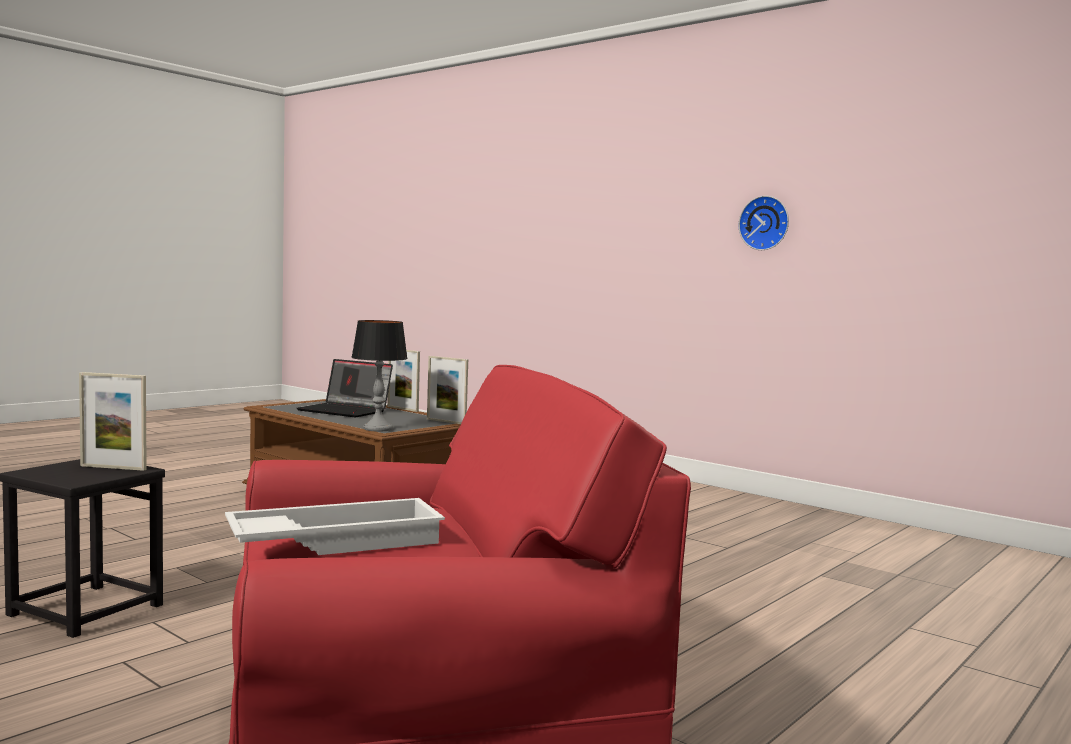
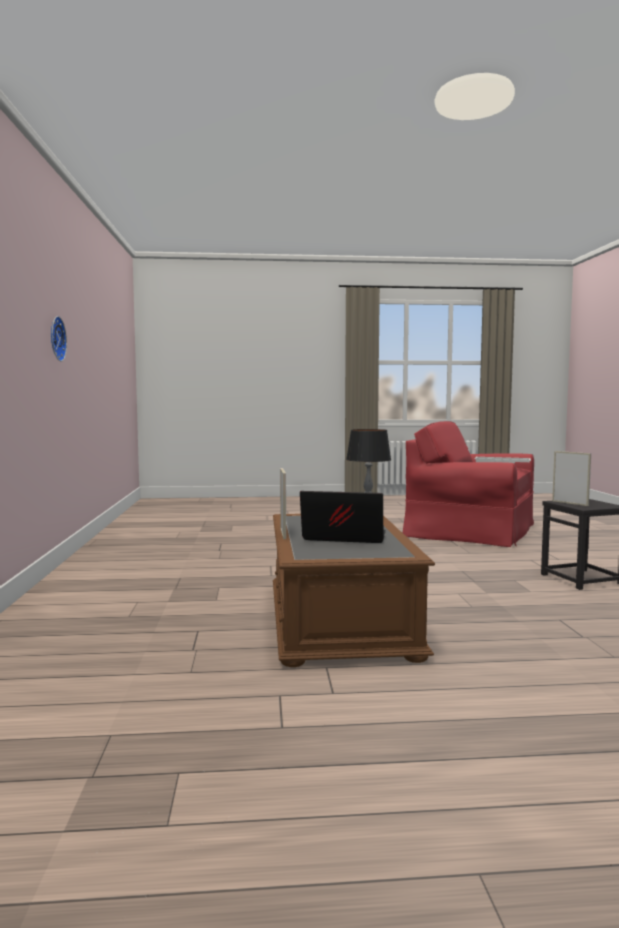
camera: 135 degrees left, 0 degrees up
(346, 411) = (342, 538): laptop -> laptop turned 60 degrees counterclockwise
(446, 421) = (298, 517): picture frame -> none

